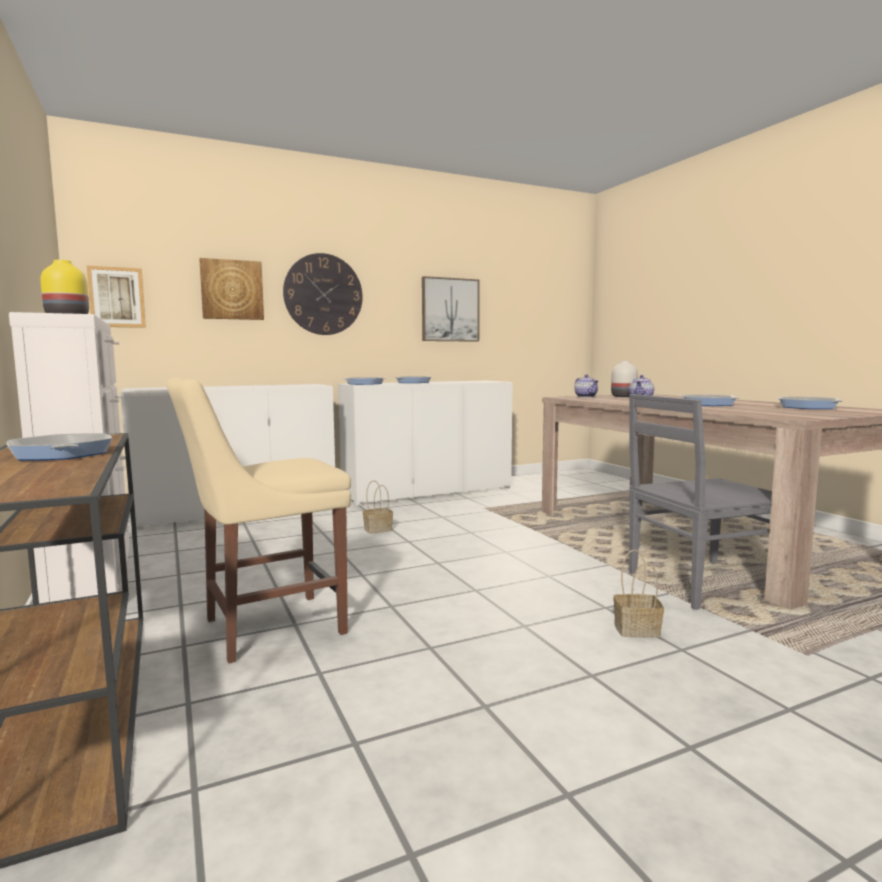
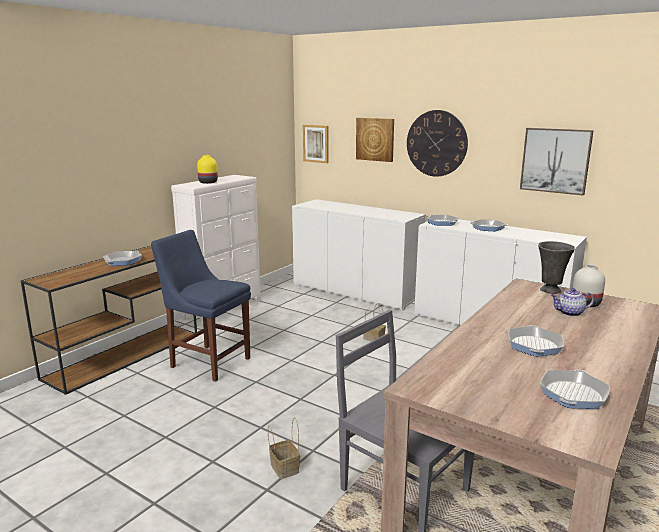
camera: 60 degrees right, 10 degrees up
(266, 627) = (208, 361): beige chair -> blue chair
(586, 396) = (550, 291): teapot -> grey vase

